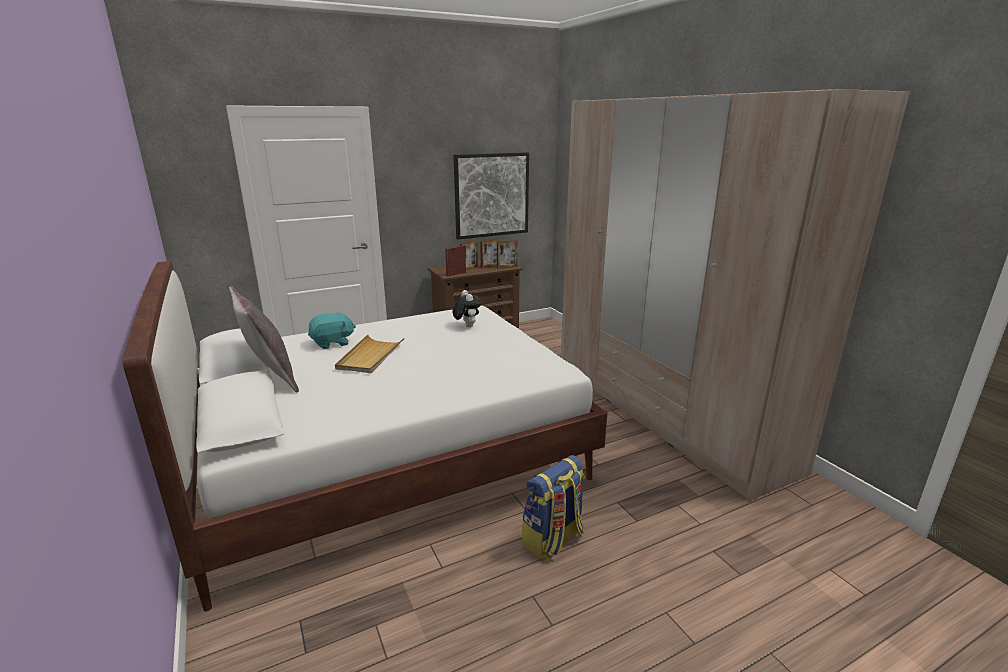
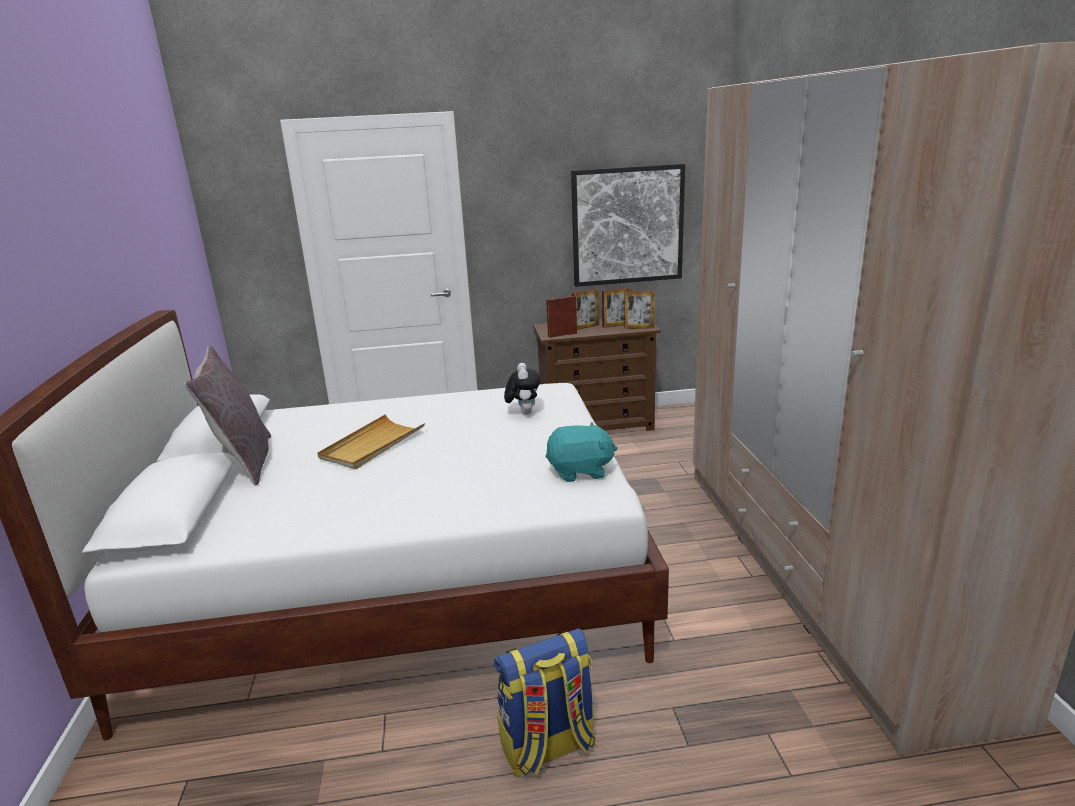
camera: 20 degrees right, 0 degrees up
(332, 343) = (345, 421): turquoise plush toy -> turquoise plush toy (580, 471)

